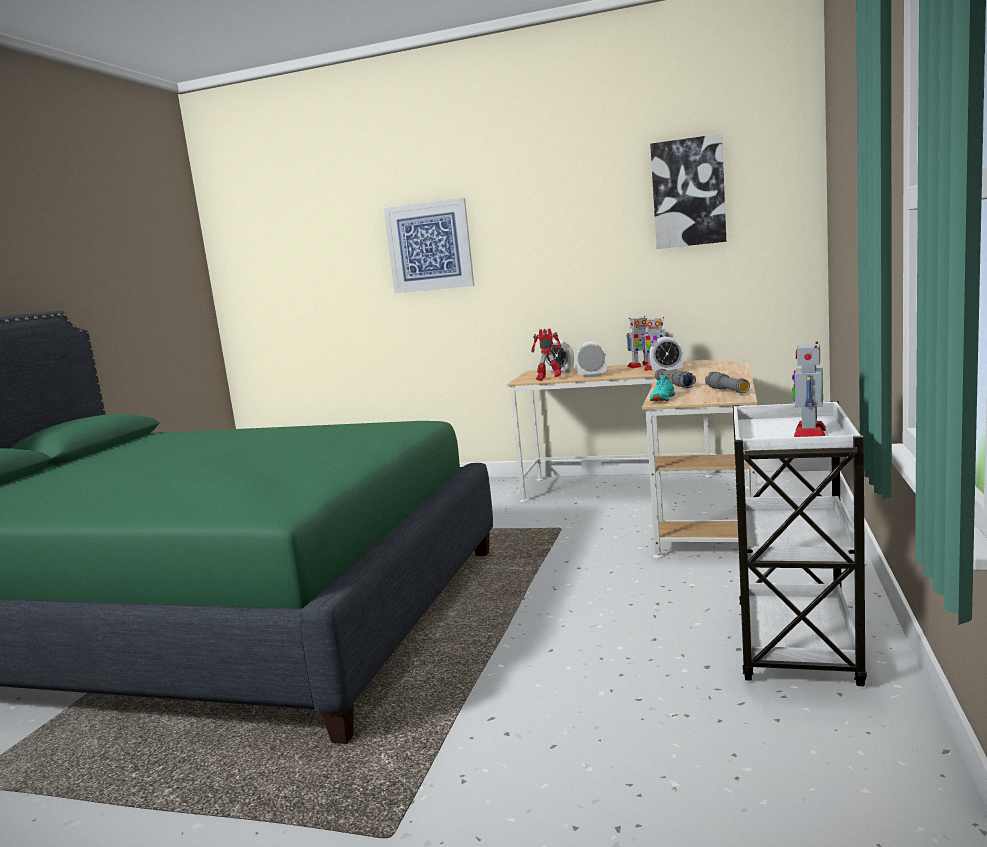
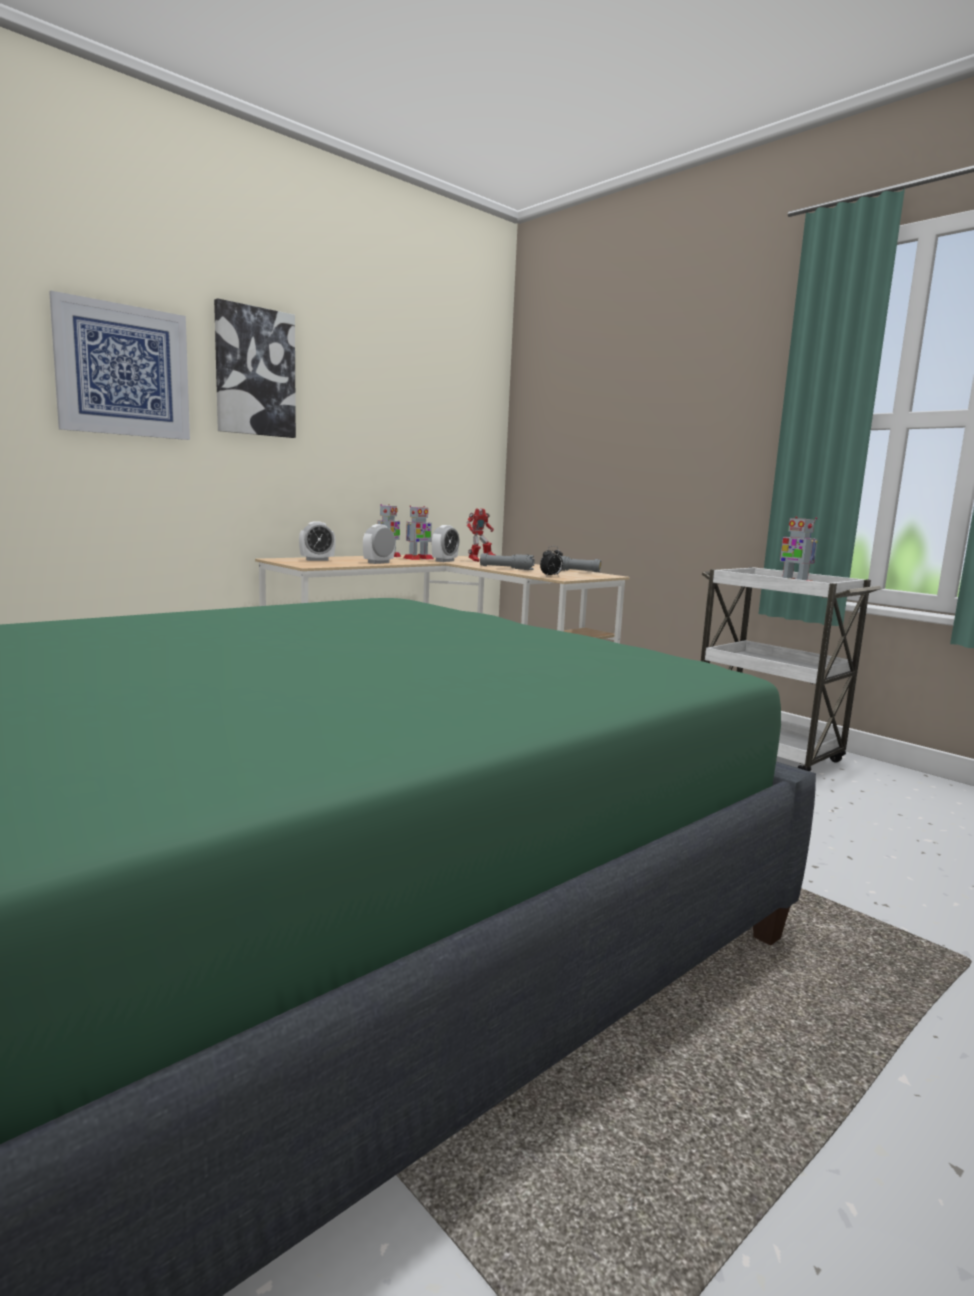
camera: 60 degrees left, 0 degrees up
(548, 379) = (338, 564): toy robot -> toy robot (480, 561)
(661, 399) = (551, 576): turquoise shoe -> alarm clock
(688, 193) = (419, 386): picture -> picture (255, 372)

